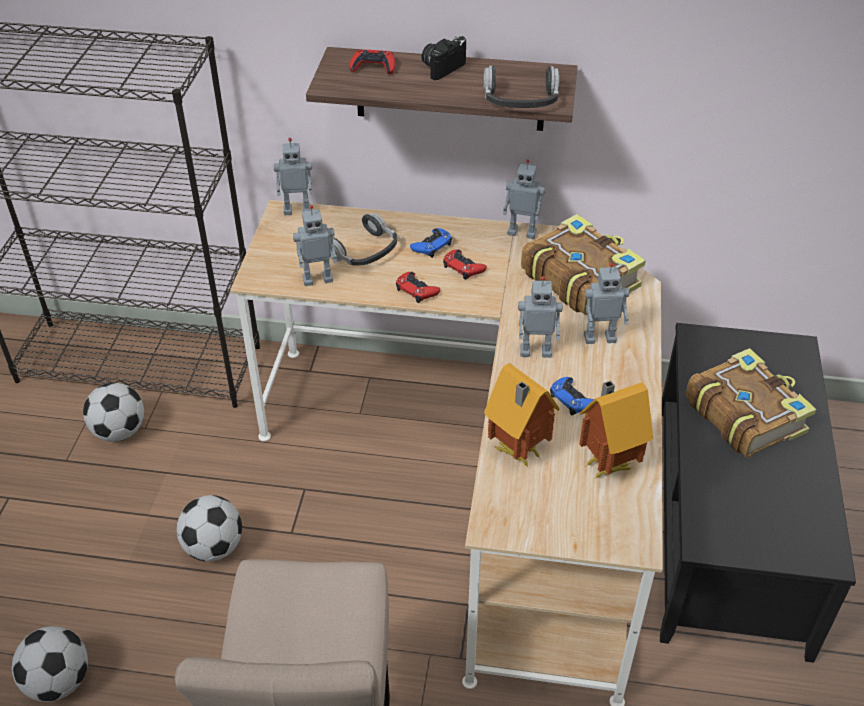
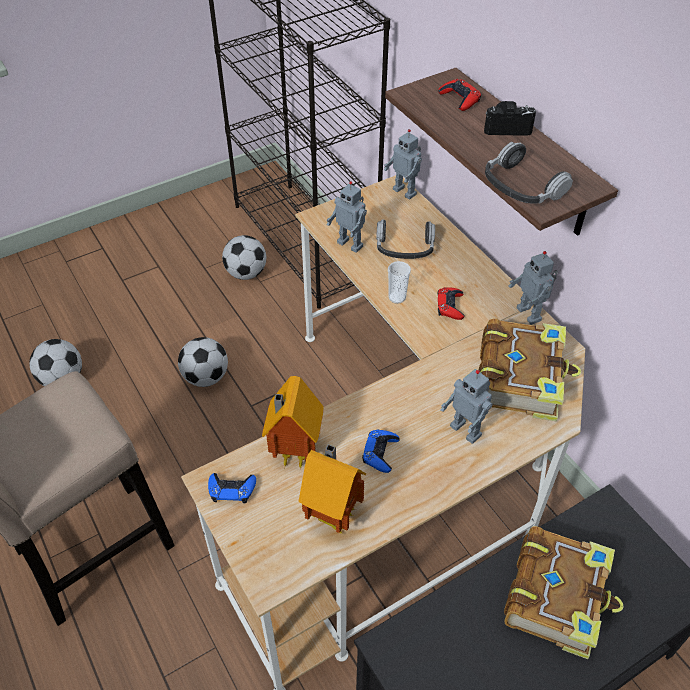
camera: 50 degrees right, 5 degrees up
(416, 290) = (397, 297): red game controller -> cup
(432, 246) = (452, 276): blue game controller -> blue game controller (232, 490)
(535, 351) = (409, 400): toy robot -> none

